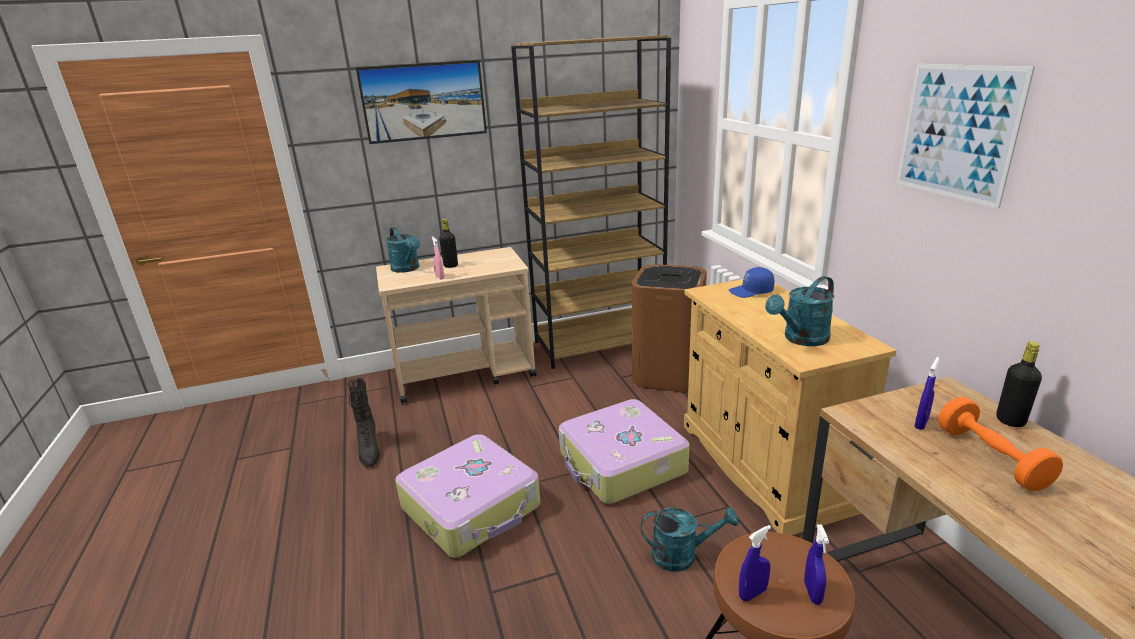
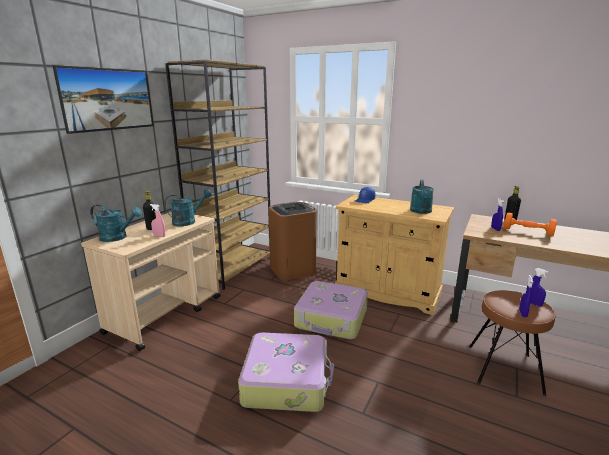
camera: 45 degrees left, 5 degrees down
(369, 450) = (159, 391): black boot -> none
(682, 555) = (412, 342): turquoise watering can -> turquoise watering can (188, 221)
(957, 132) = (458, 108): picture -> none

